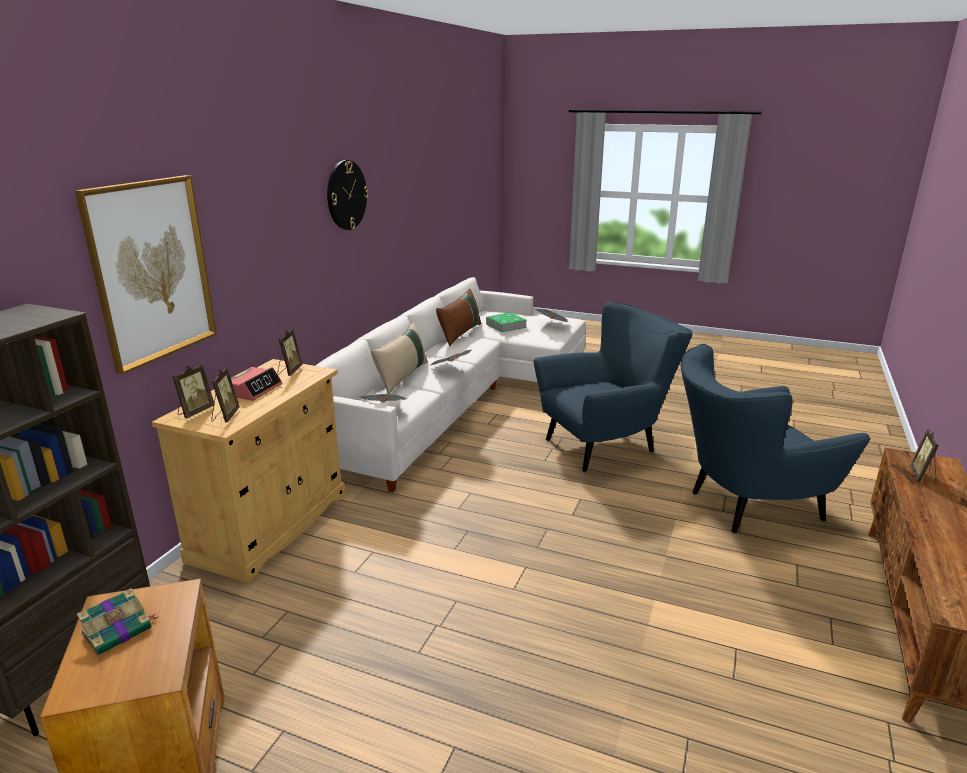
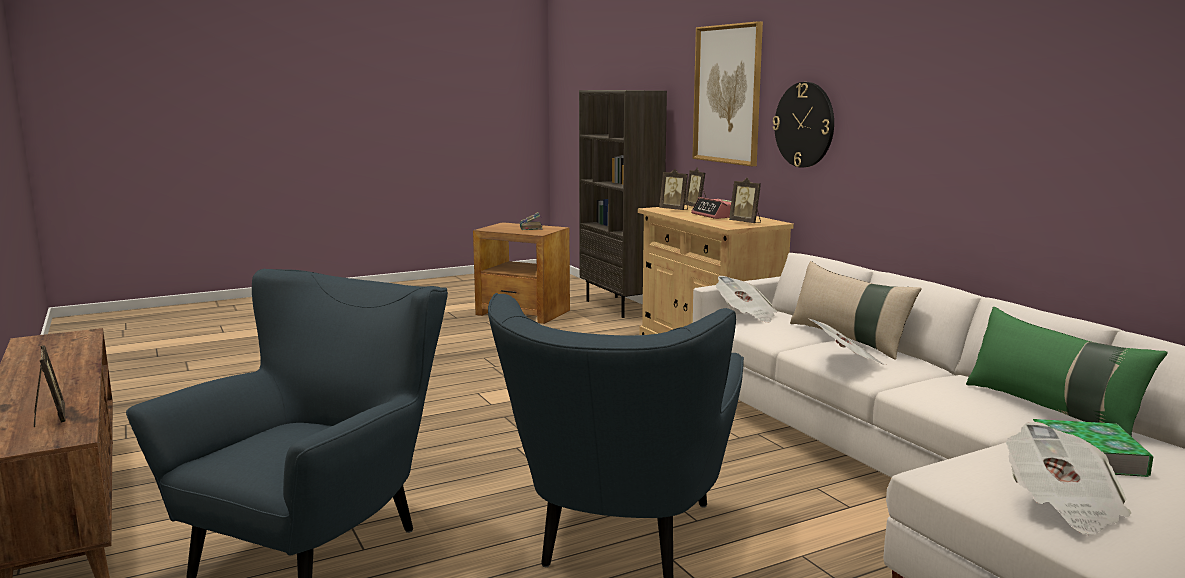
camera: 130 degrees right, 10 degrees down
(346, 195) = (964, 66): wall clock -> wall clock (804, 125)
(460, 334) = (1052, 410): brown pillow -> green pillow

